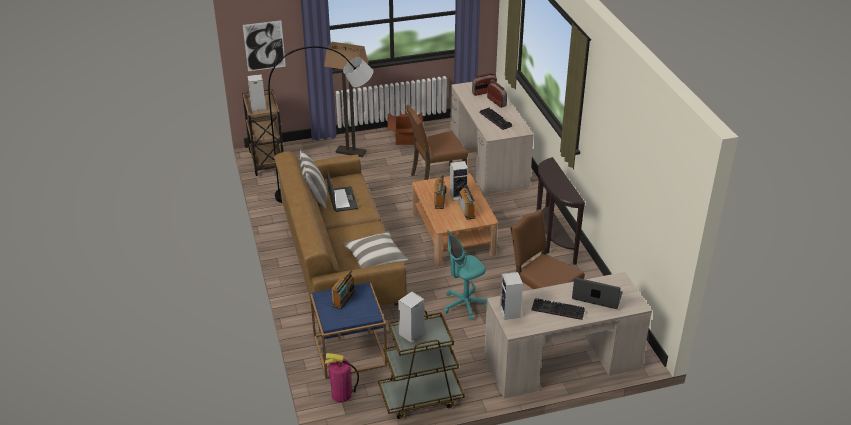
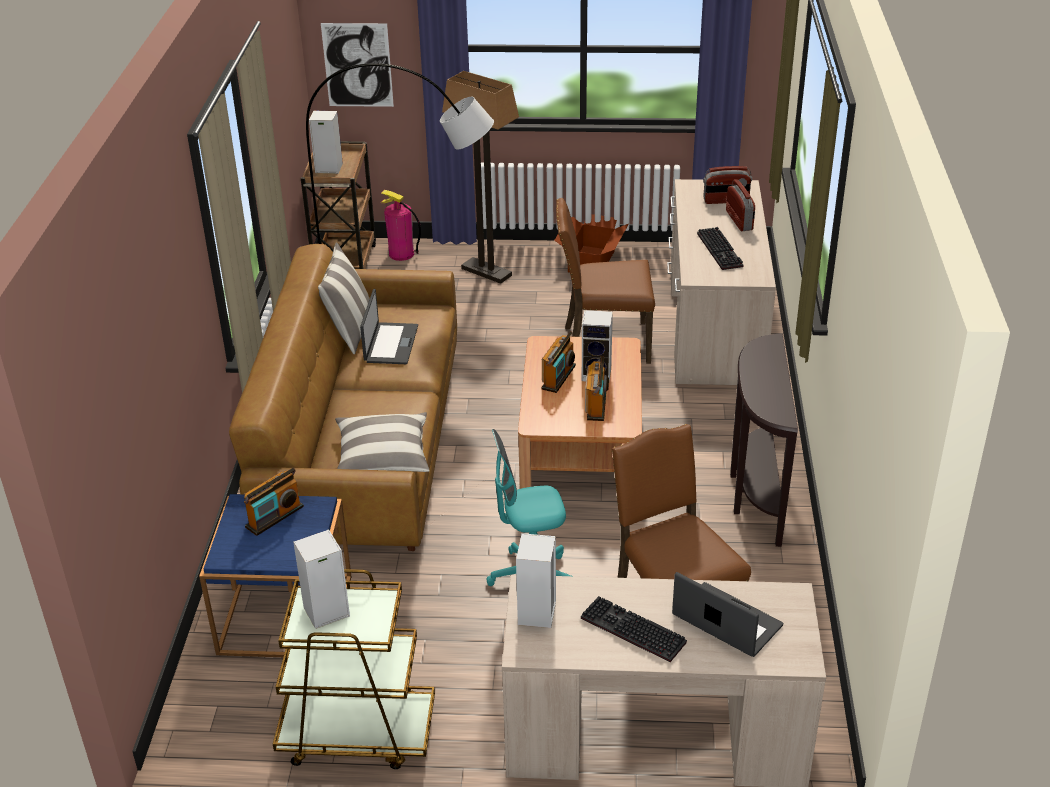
camera: 20 degrees right, 0 degrees up
(341, 394) = (224, 692): fire extinguisher -> fire extinguisher (401, 254)

